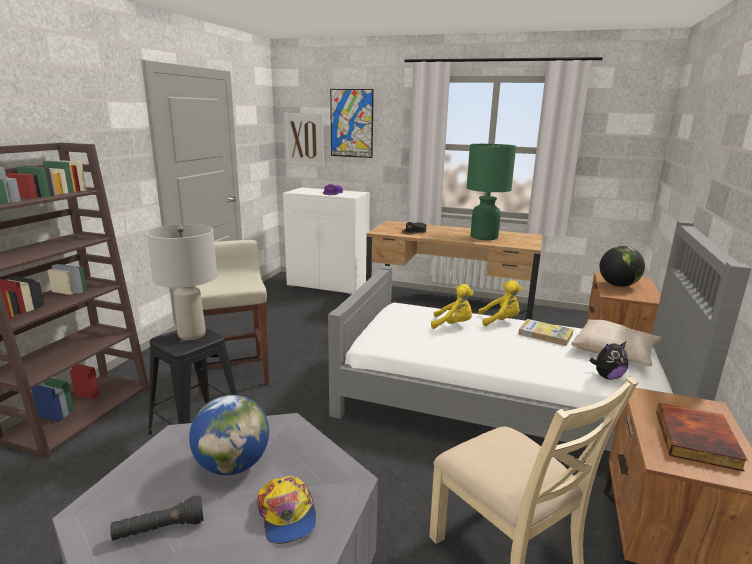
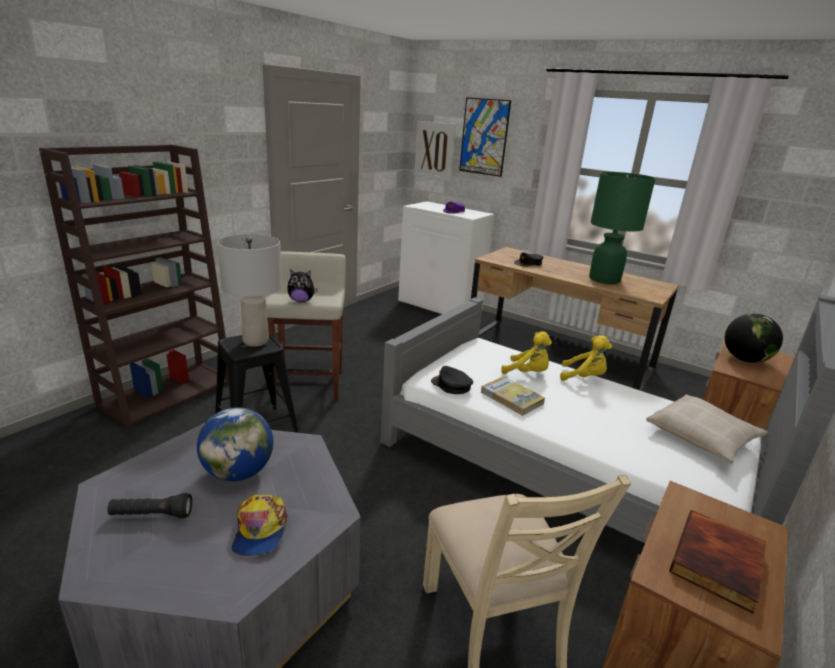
camera: 15 degrees right, 5 degrees up
(394, 346) = (451, 385): none -> black cap
(545, 334) = (627, 402): book -> book (511, 398)
(607, 377) = (673, 465): plush toy -> plush toy (301, 301)

